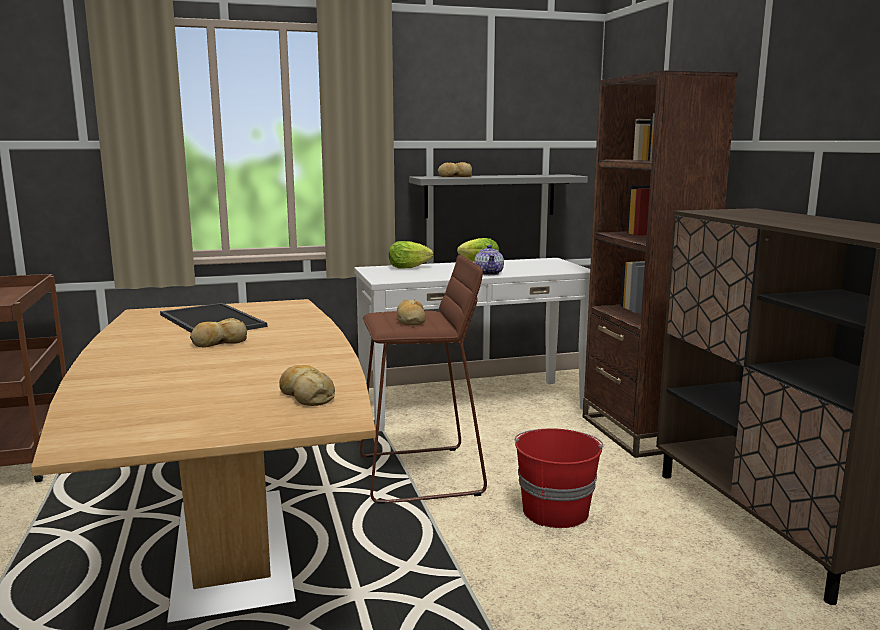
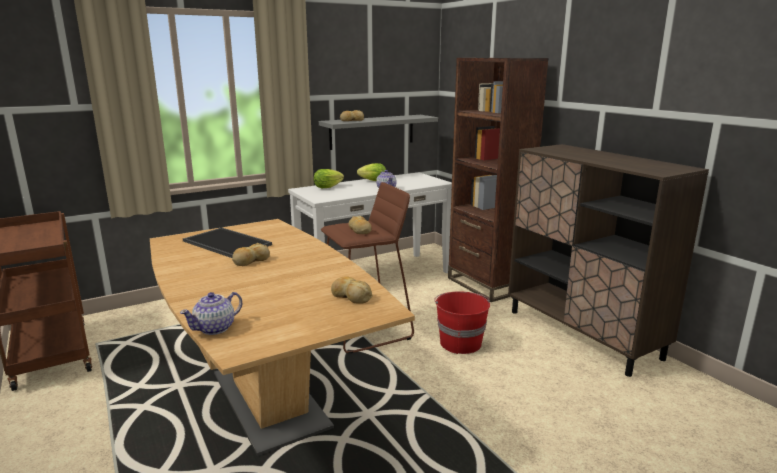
camera: 15 degrees left, 5 degrees up
(82, 415) = (215, 328): none -> teapot

